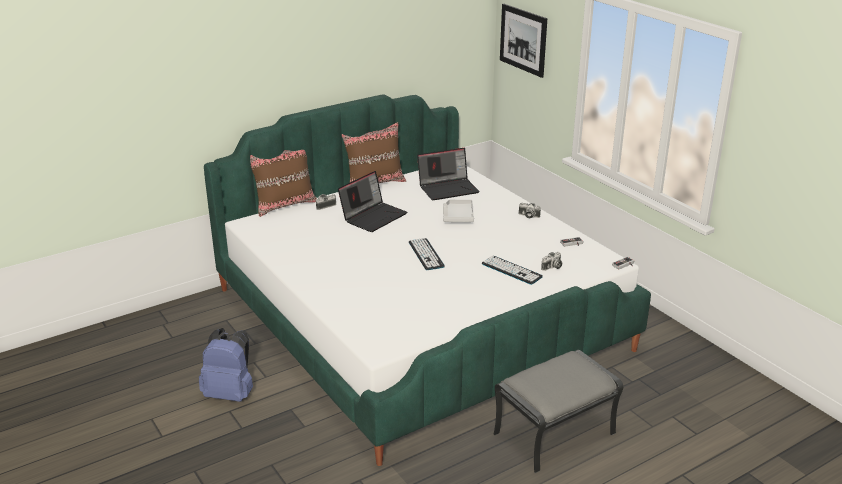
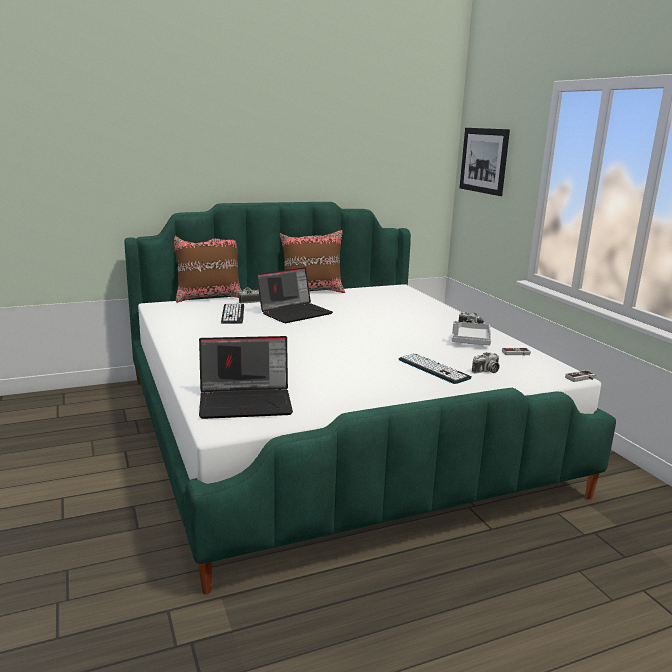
camera: 10 degrees right, 10 degrees down
(230, 393) = (77, 479): blue backpack -> none
(426, 254) = (336, 346): keyboard -> keyboard (233, 314)
(448, 188) = (387, 301): laptop -> laptop (246, 401)
(457, 216) = (387, 321): grey tray -> grey tray (470, 340)
(554, 433) = (464, 586): grey ottoman -> none

